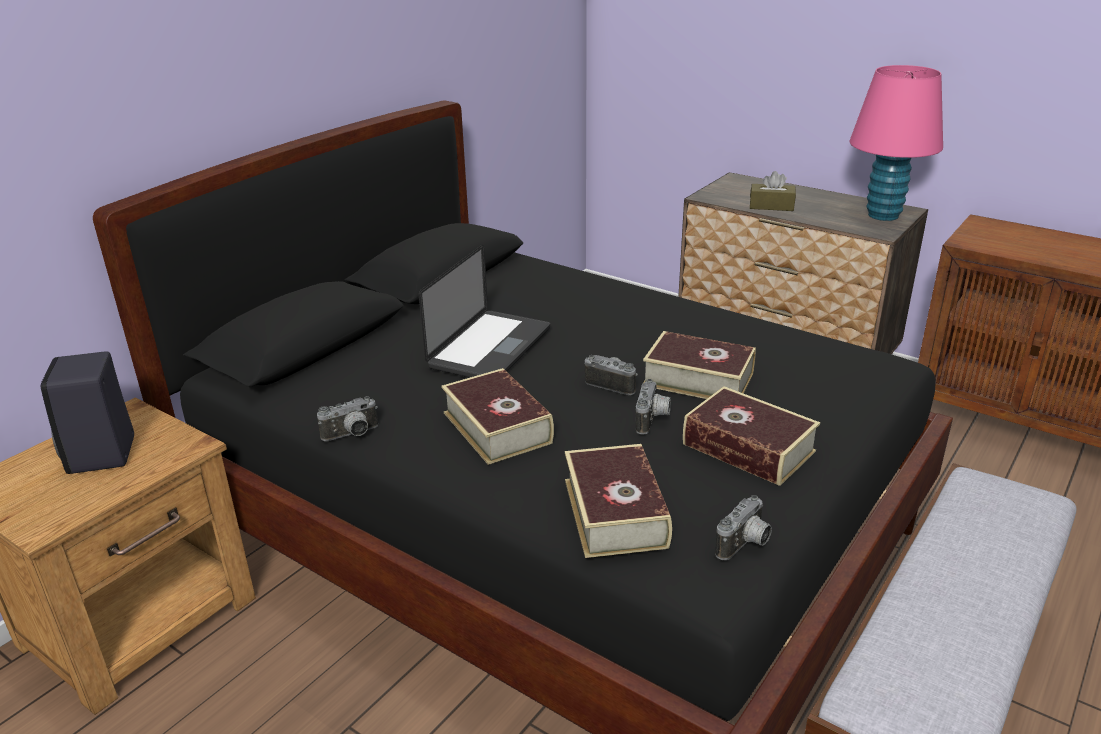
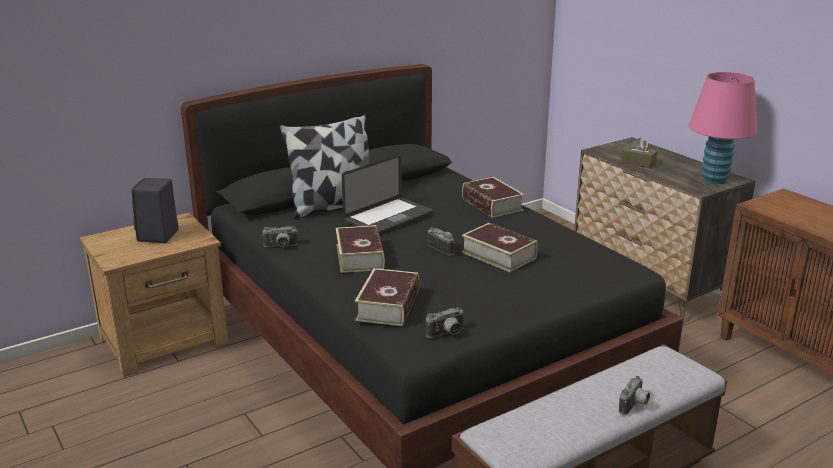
camera: 20 degrees right, 5 degrees down
(388, 343) = (333, 206): none -> pillow
(653, 420) = (450, 269): camera -> camera (634, 406)
(748, 448) = (493, 293): book -> book (492, 204)

